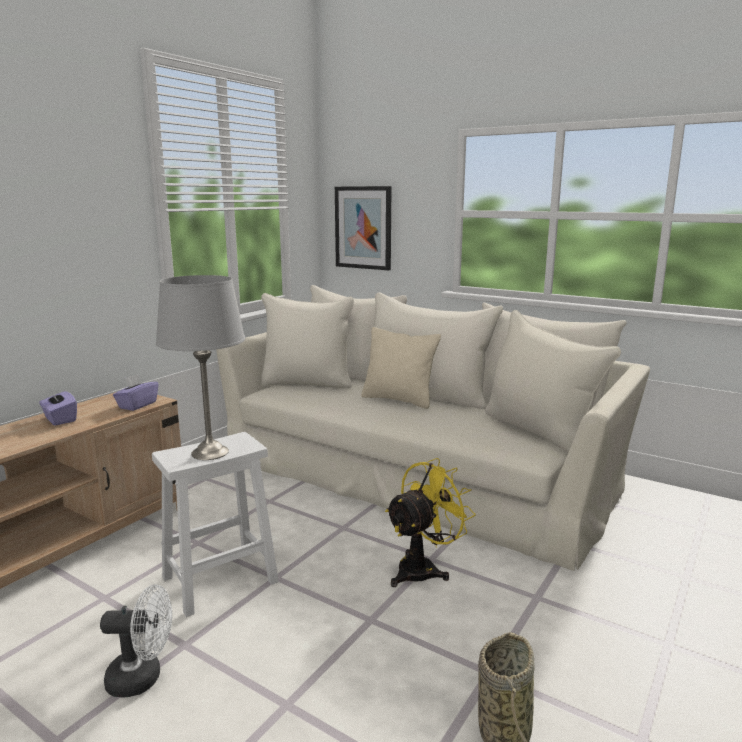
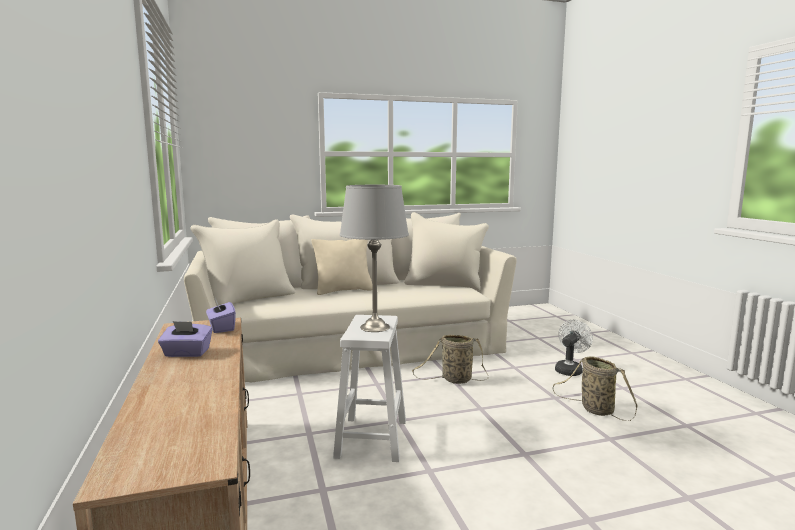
camera: 50 degrees left, 5 degrees down
(143, 678) = (446, 495): white fan -> white fan (570, 369)
(363, 228) = (233, 166): picture -> none
(423, 568) = (454, 380): yellow fan -> basket

